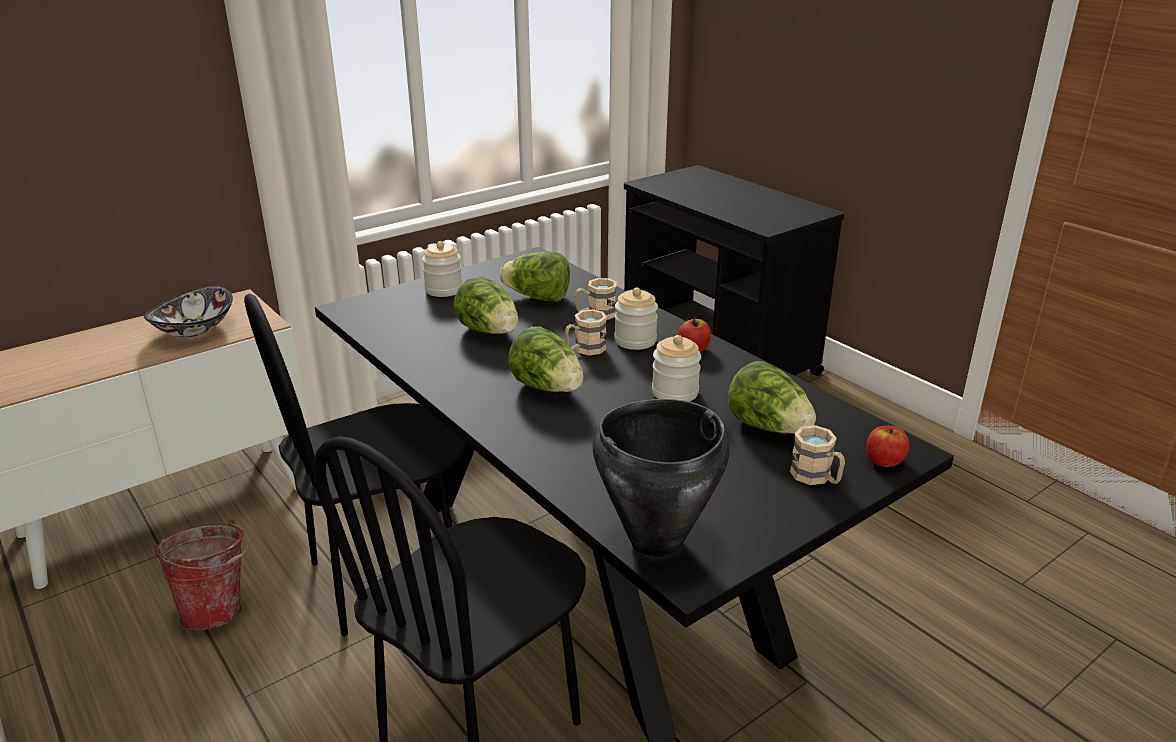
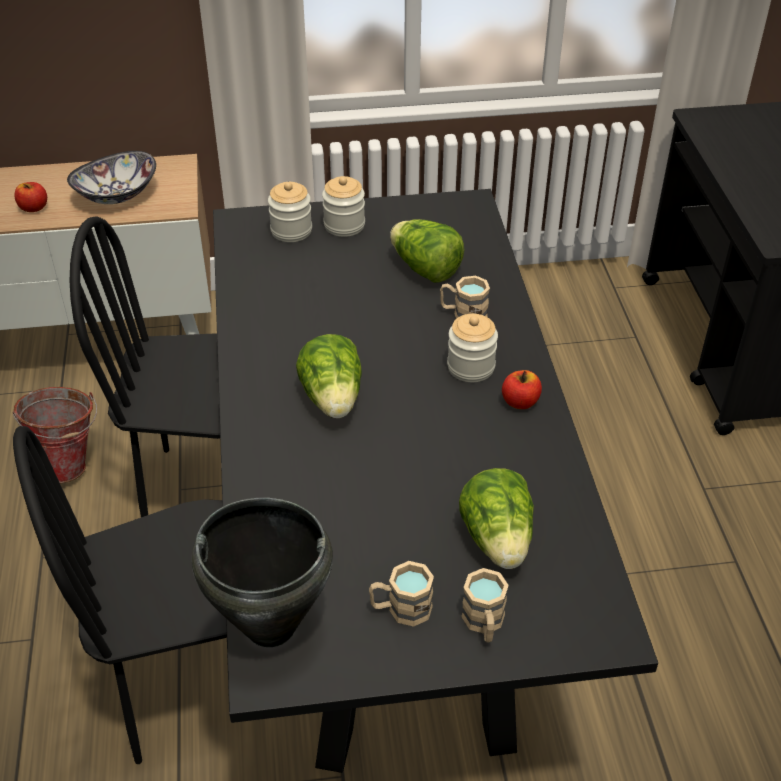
camera: 30 degrees right, 15 degrees up
(489, 332) = (340, 301): lettuce -> none
(584, 350) = (410, 361): beige mug -> beige mug (401, 609)
(675, 392) = (447, 454): jar -> jar (291, 231)
(884, 461) = (574, 635): apple -> apple (34, 208)

